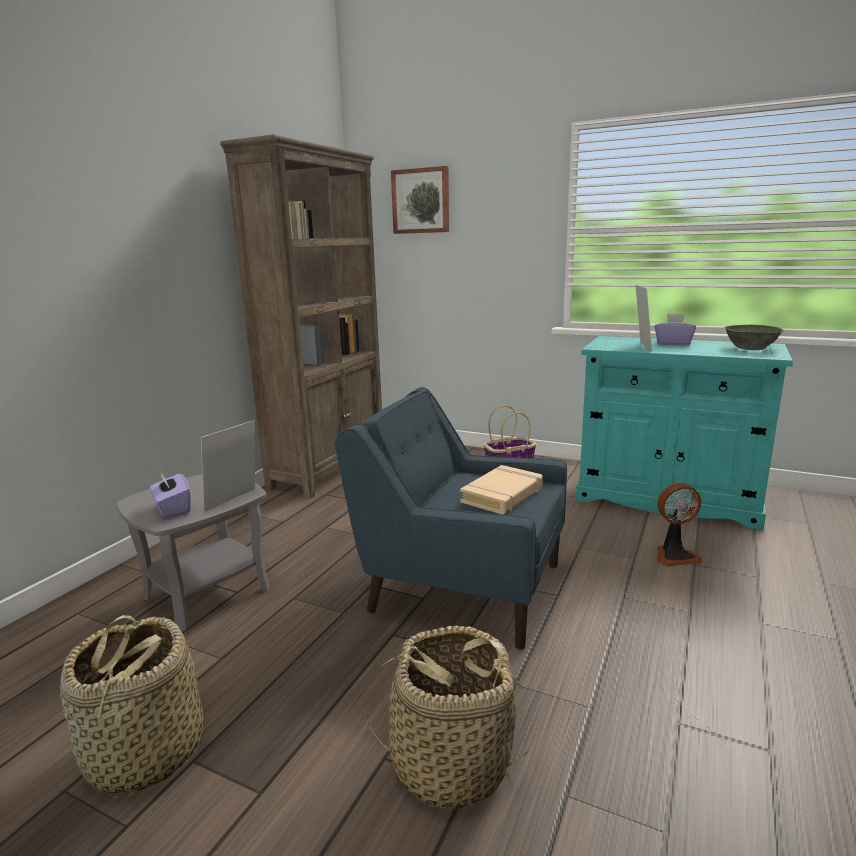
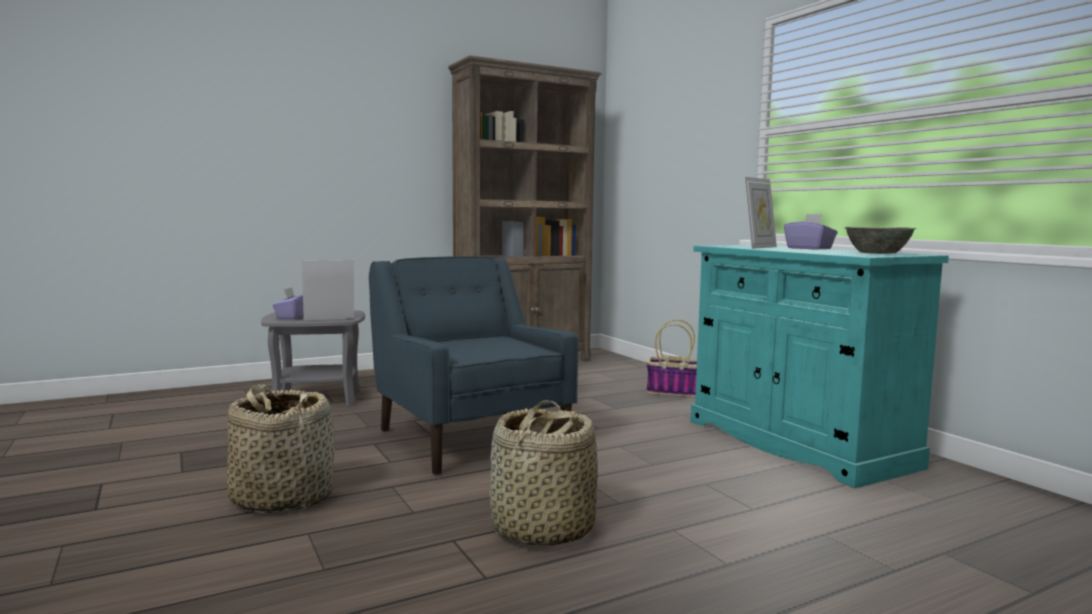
camera: 35 degrees right, 10 degrees down
(144, 753) = (169, 442): basket -> basket (541, 529)
(421, 201) = (652, 113): picture -> none
(503, 495) = (494, 347): beige book -> none
(674, 555) = (698, 474): fan -> none

